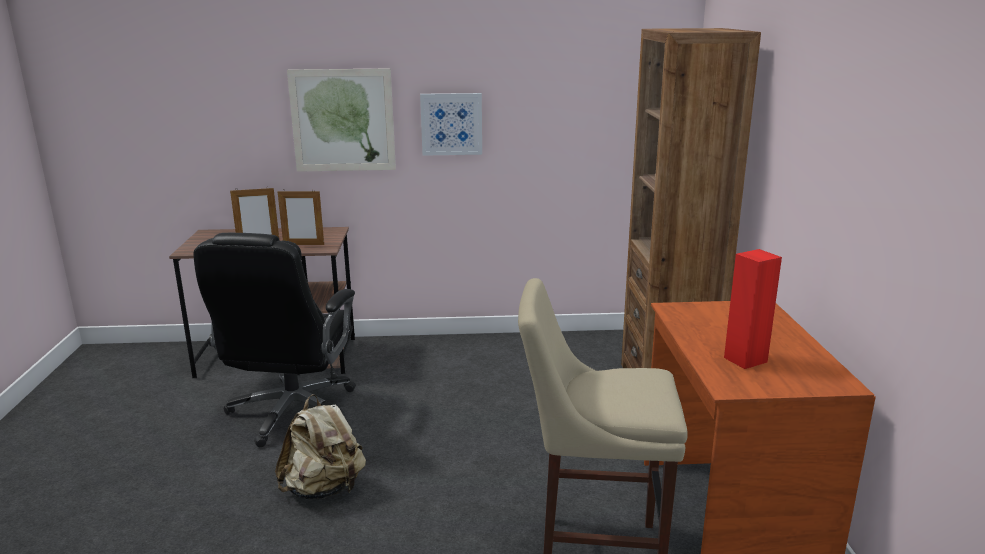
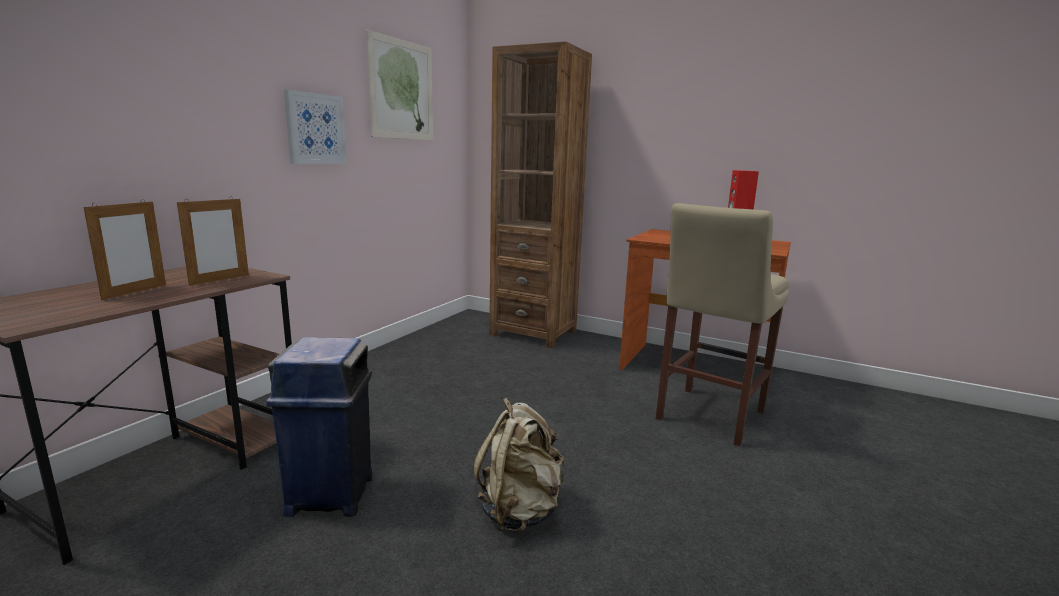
camera: 60 degrees left, 5 degrees down
(292, 413) = (331, 493): black office chair -> blue trash can
(343, 120) = (195, 114): picture -> picture (402, 90)

